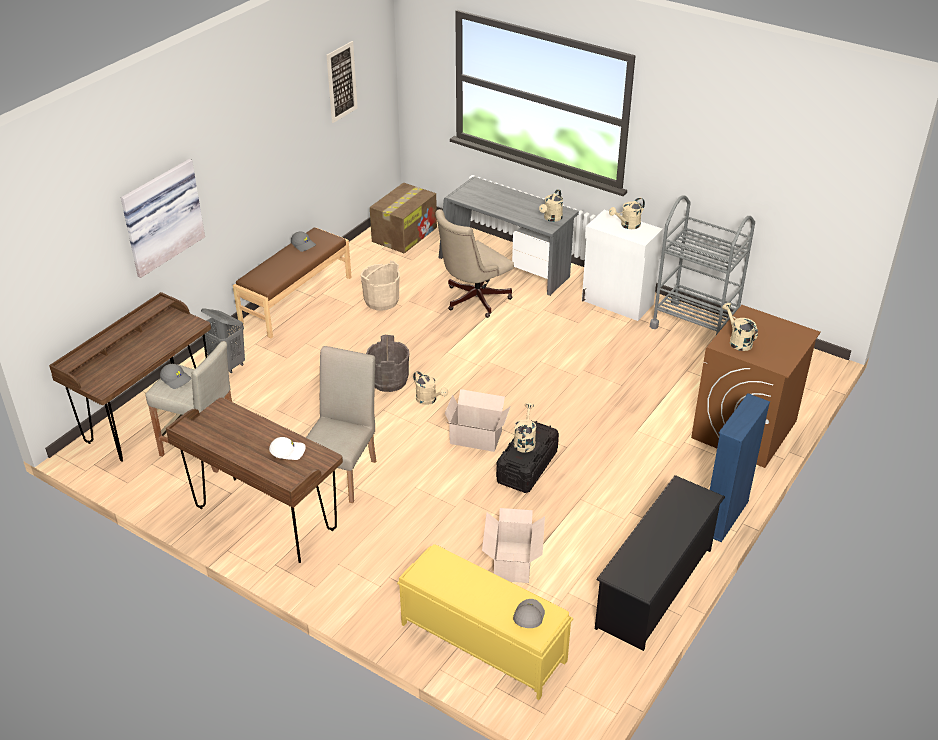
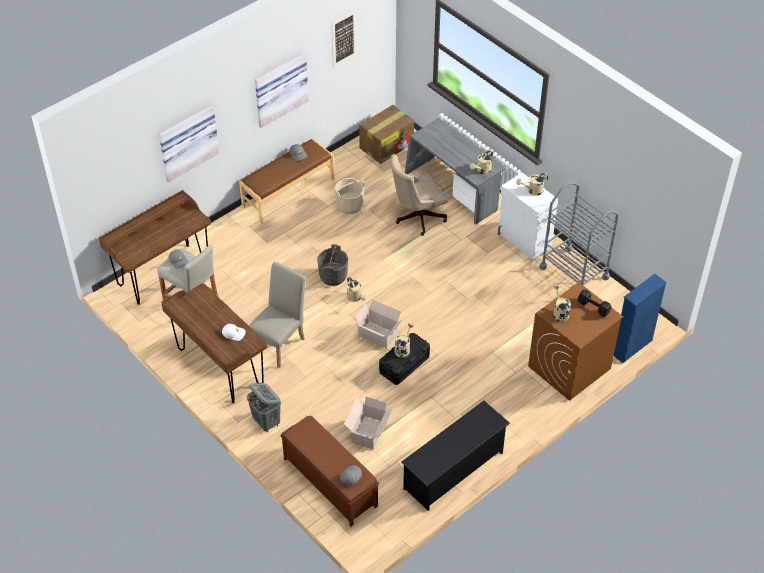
camera: 15 degrees right, 10 degrees up
(228, 364) = (226, 240): grey laundry basket -> grey laundry basket (266, 422)
(272, 146) = (280, 88): none -> picture
(482, 642) = (329, 482): yellow bench -> brown bench
(725, 517) = (523, 431): blue bookcase -> blue bookcase (632, 347)
(776, 327) = (593, 306): none -> black dumbbell

